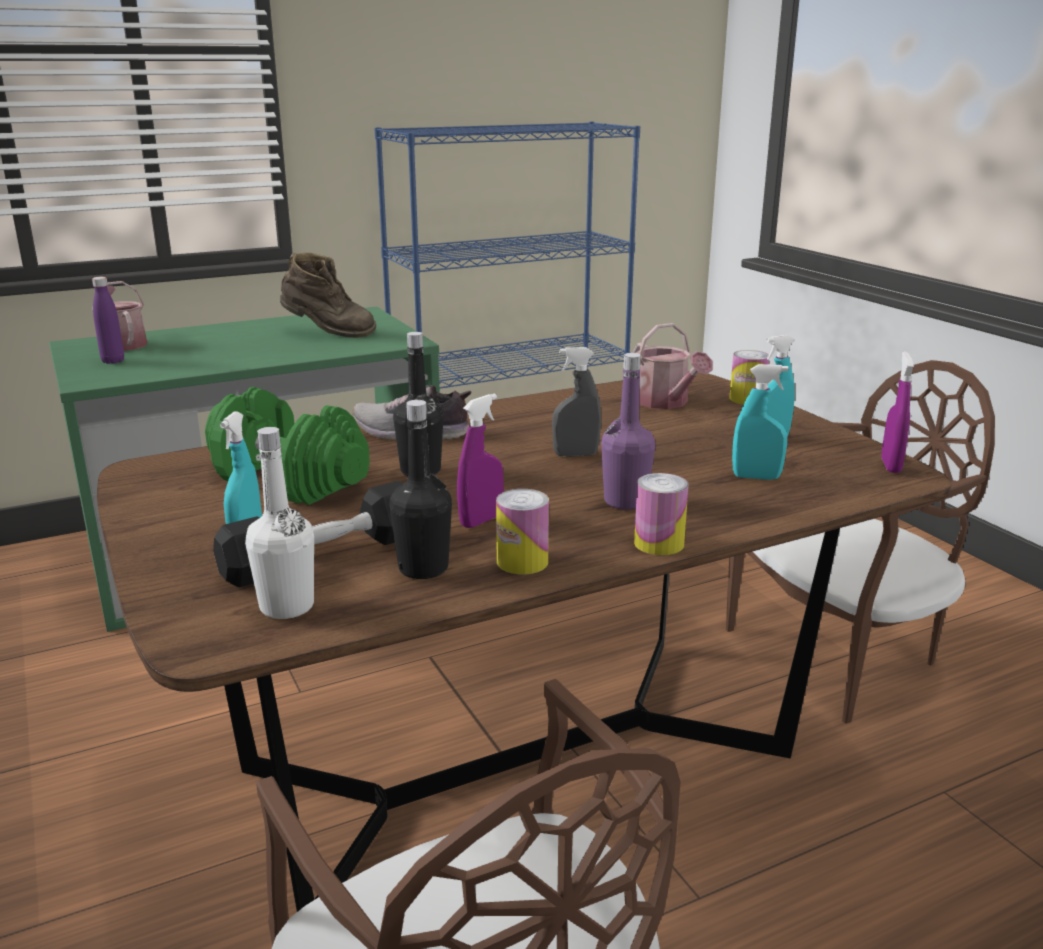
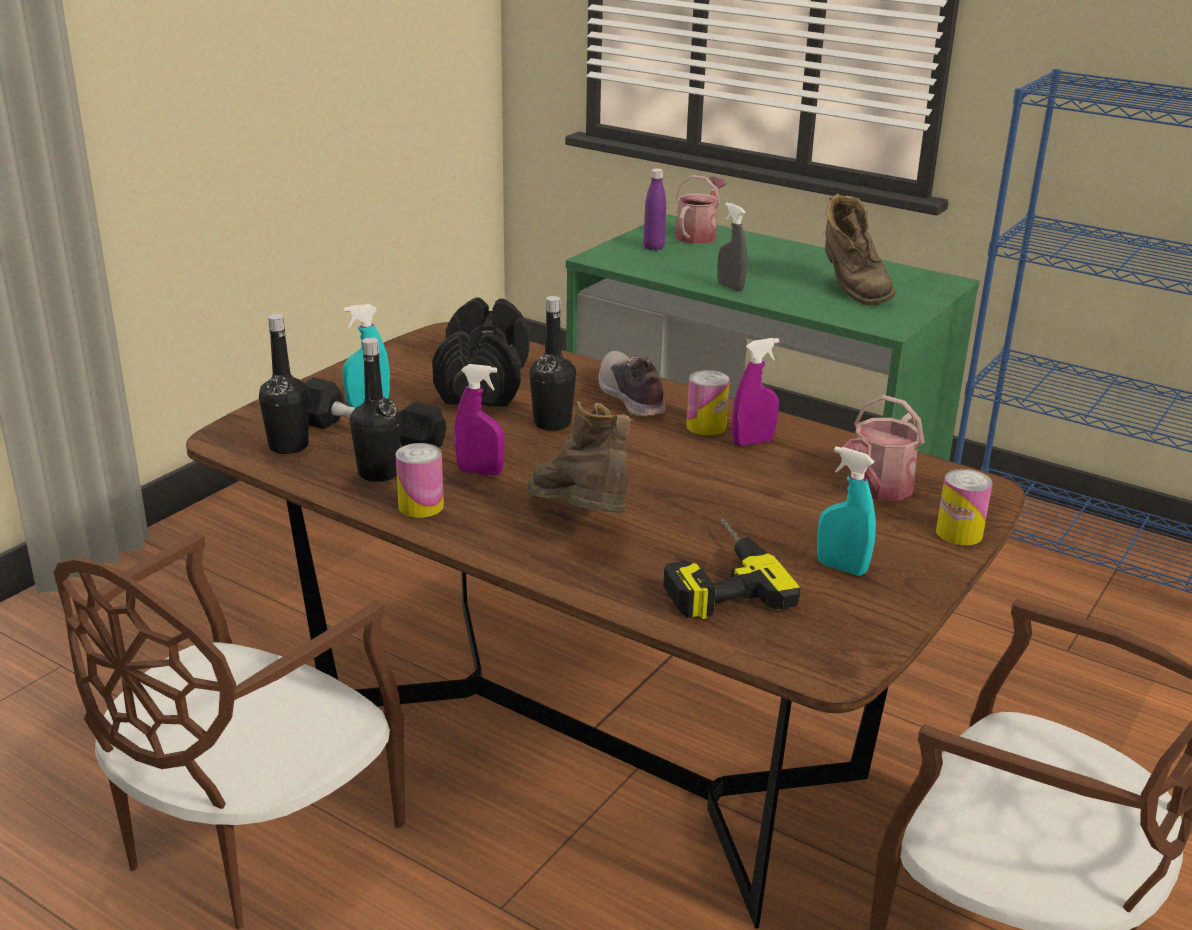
camera: 60 degrees right, 5 degrees up
(287, 480) = (482, 383): green dumbbell -> black dumbbell
(287, 606) = (288, 446): white bottle -> black bottle
(575, 454) = (666, 476): grey spray bottle -> grey spray bottle (730, 287)
(625, 501) = (581, 522): purple bottle -> brown boot
(659, 543) = (506, 555): can -> can (706, 426)
(756, 477) = (715, 577): turquoise spray bottle -> power drill
(891, 466) = (847, 654): purple spray bottle -> purple spray bottle (753, 442)

